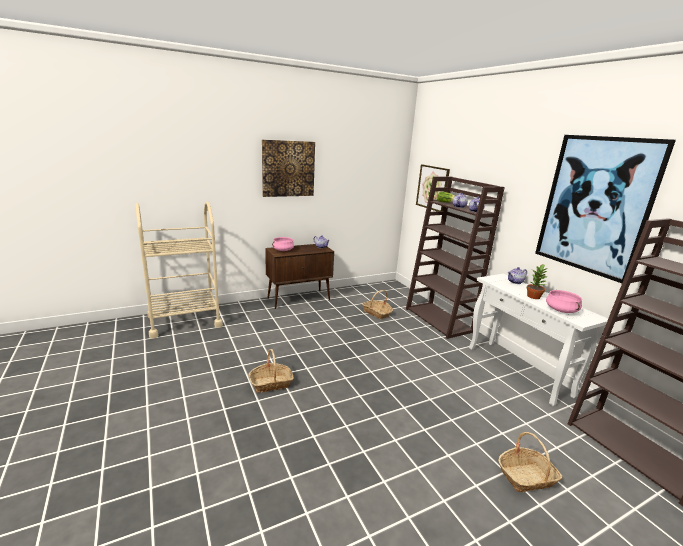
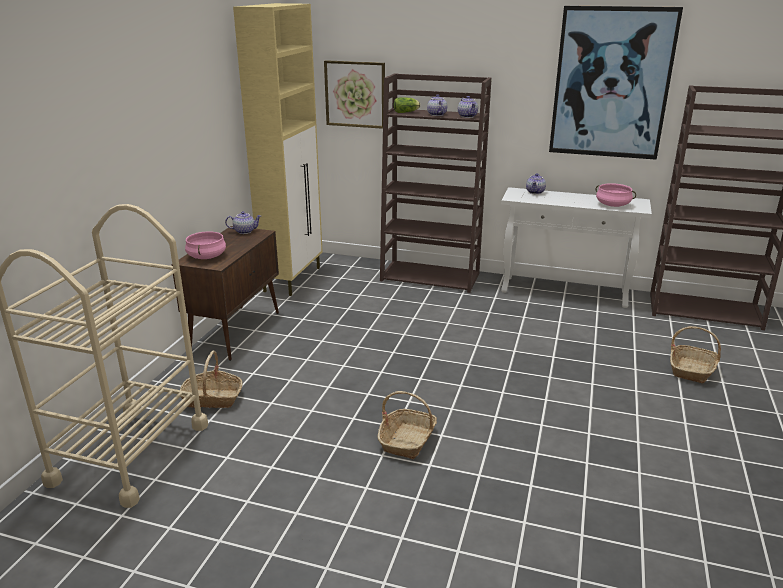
camera: 45 degrees left, 5 degrees up
(288, 168) = (174, 106): picture -> none
(365, 289) = (293, 279): none -> beige cabinet
(376, 313) = (360, 301): basket -> basket (212, 398)
(534, 296) = (575, 201): potted plant -> none

